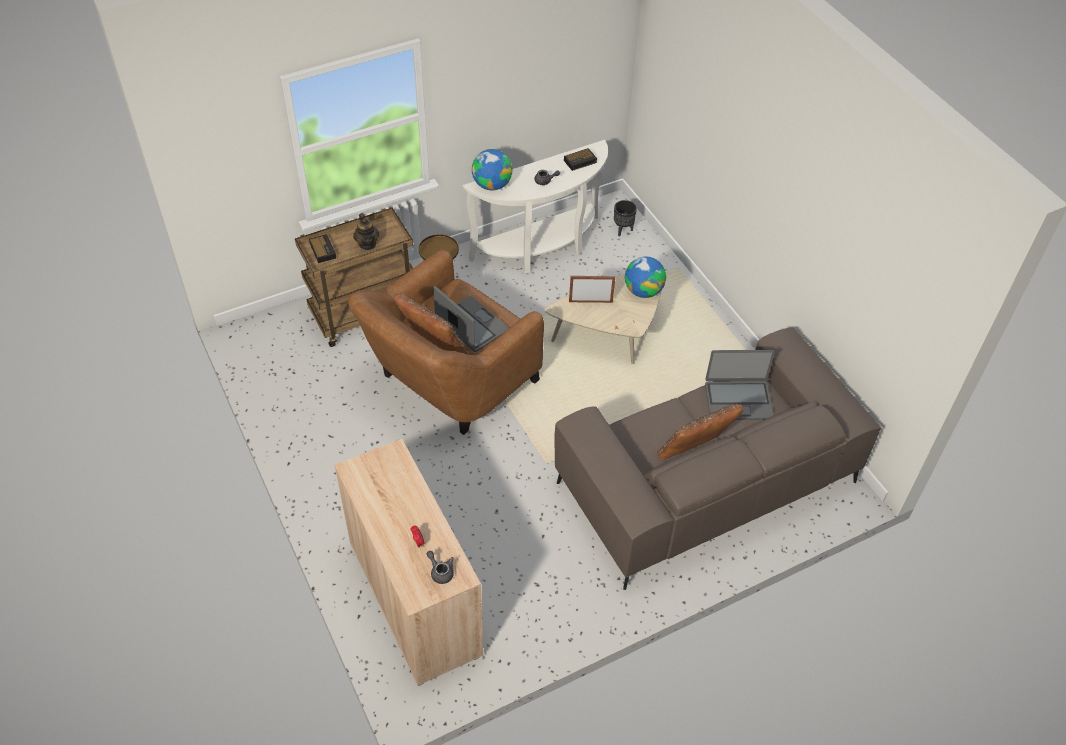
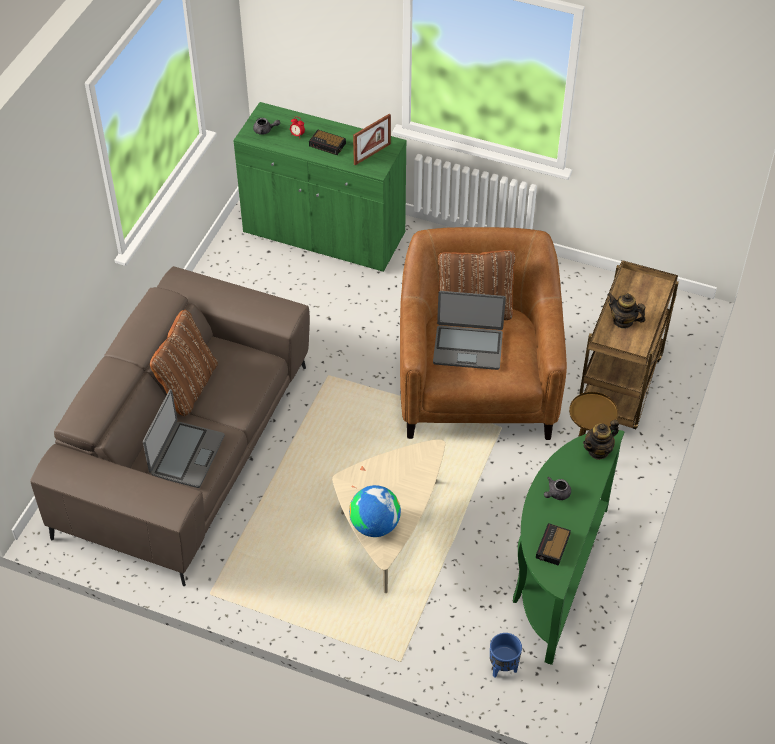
camera: 140 degrees right, 0 degrees up
(322, 250) = (648, 291): alarm clock -> alarm clock (328, 145)
(415, 598) = (324, 234): beige cabinet -> green cabinet
(492, 185) = (598, 451): globe -> teapot
(542, 249) = (554, 576): white console table -> green console table
(590, 301) = (411, 478): picture frame -> picture frame (372, 154)
(623, 230) = (502, 668): black planter -> blue planter
(738, 400) = (186, 455): laptop -> laptop turned 150 degrees clockwise

